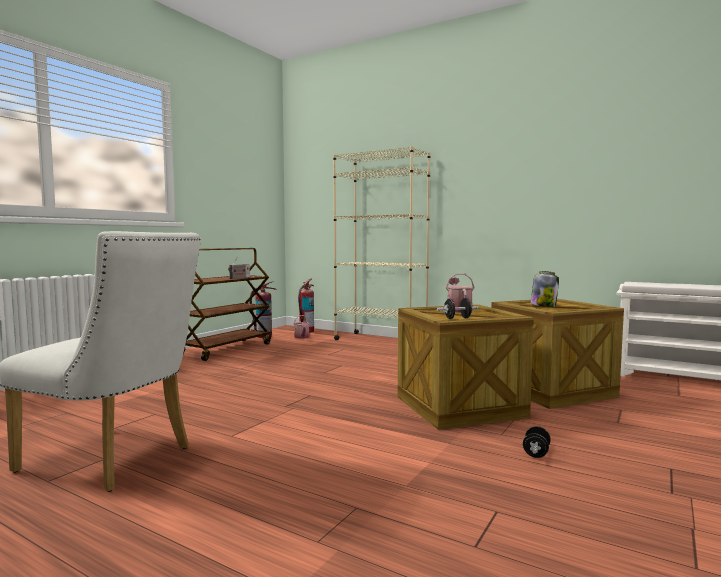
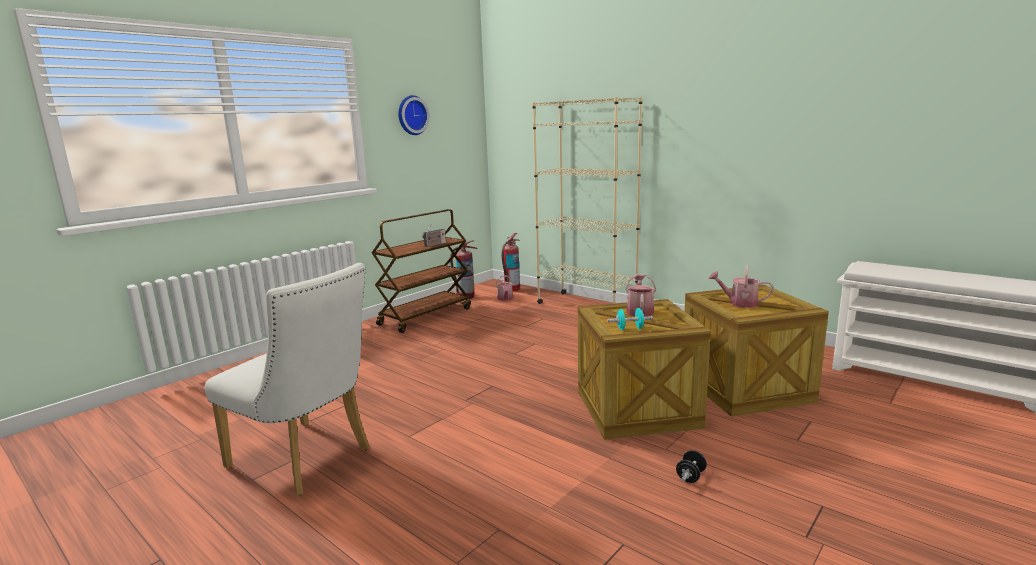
camera: 10 degrees right, 10 degrees up
(219, 162) = (411, 115): none -> wall clock
(457, 318) = (630, 329): black dumbbell -> turquoise dumbbell
(543, 306) = (739, 303): jar -> watering can

